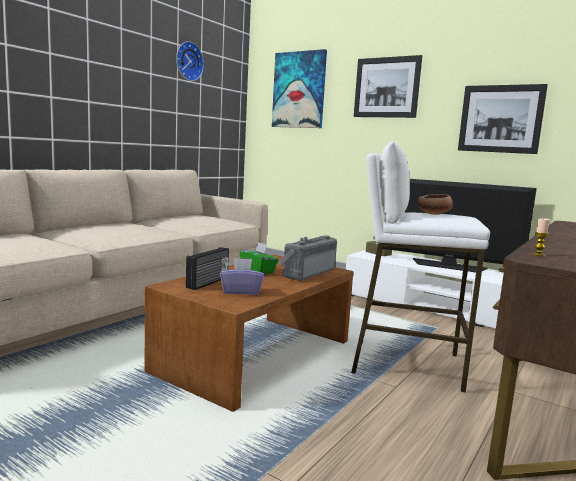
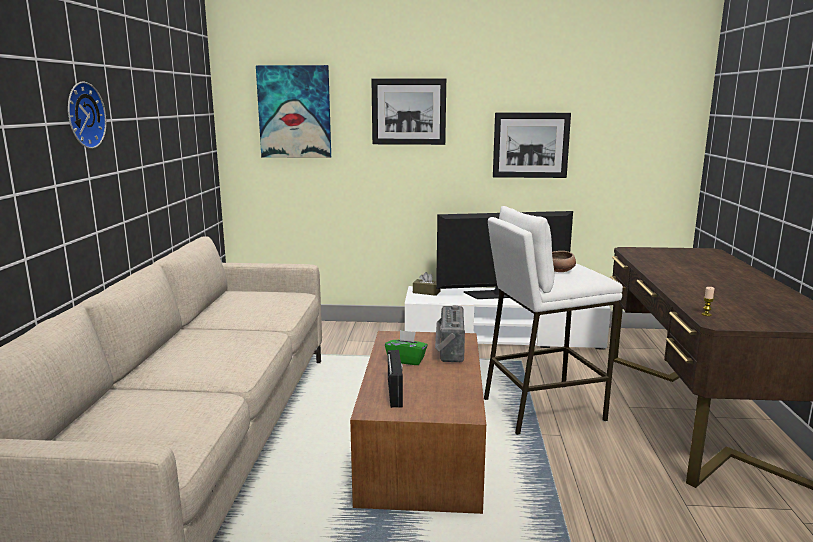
camera: 30 degrees left, 5 degrees up
(188, 61) = (166, 91): wall clock -> wall clock (82, 115)
(241, 291) = (441, 394): purple tissue box -> none

